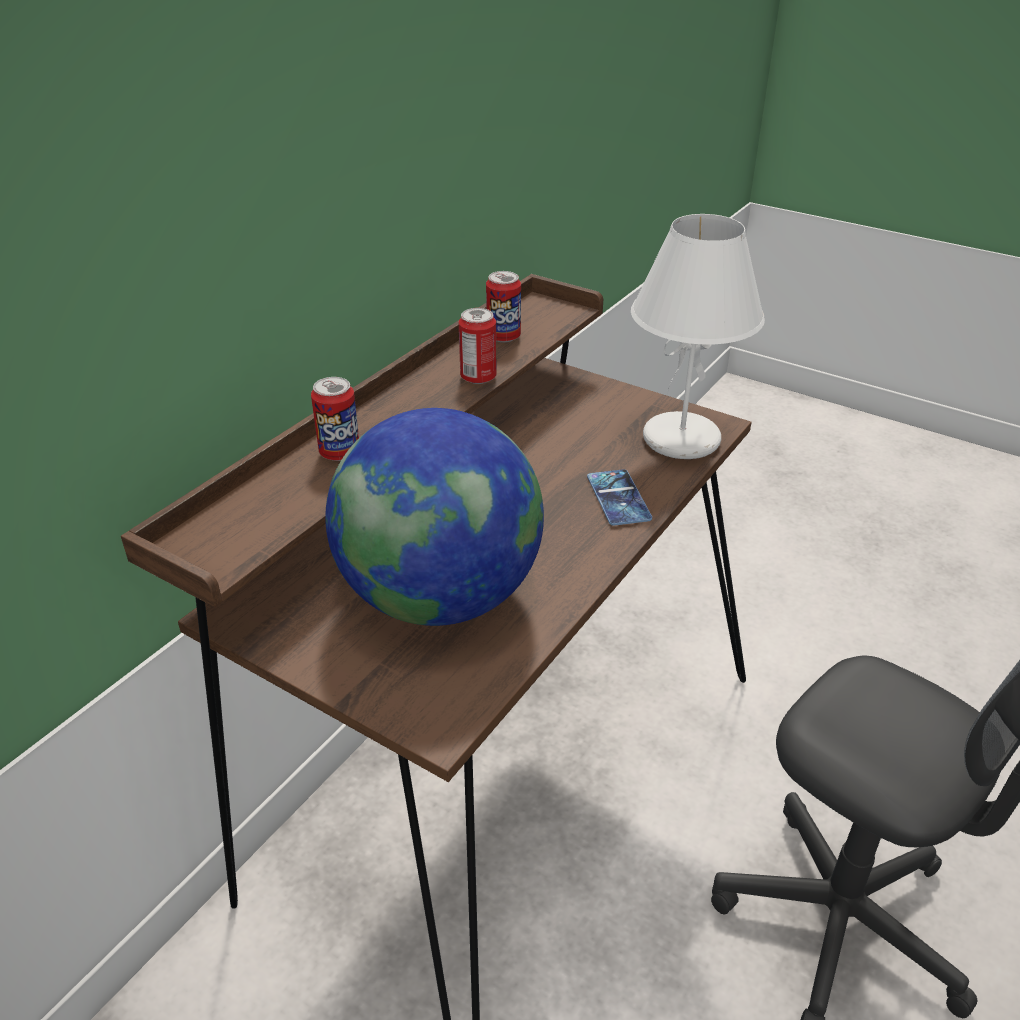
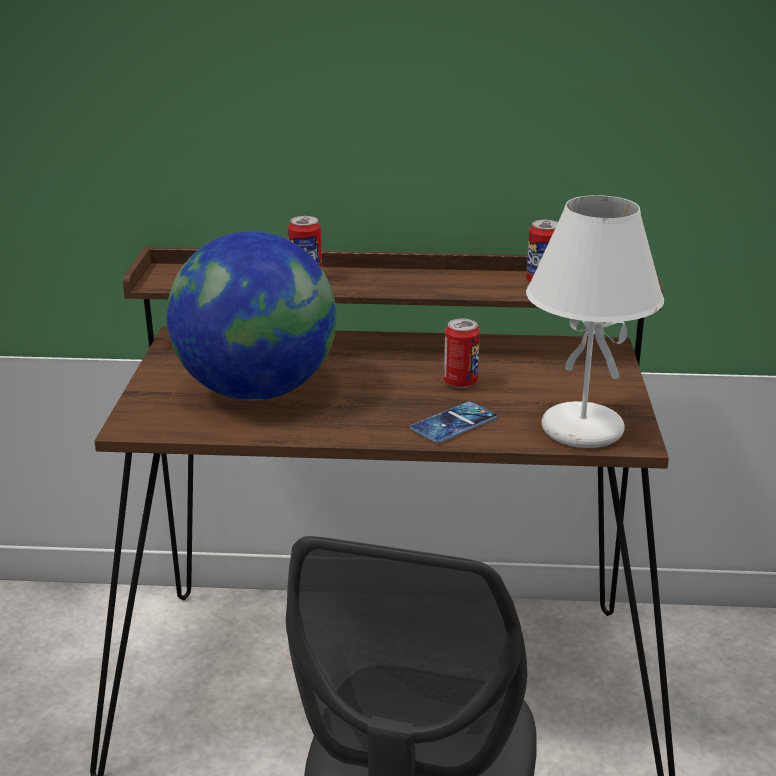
camera: 60 degrees right, 10 degrees down
(478, 377) = (464, 290): can -> can (460, 382)

